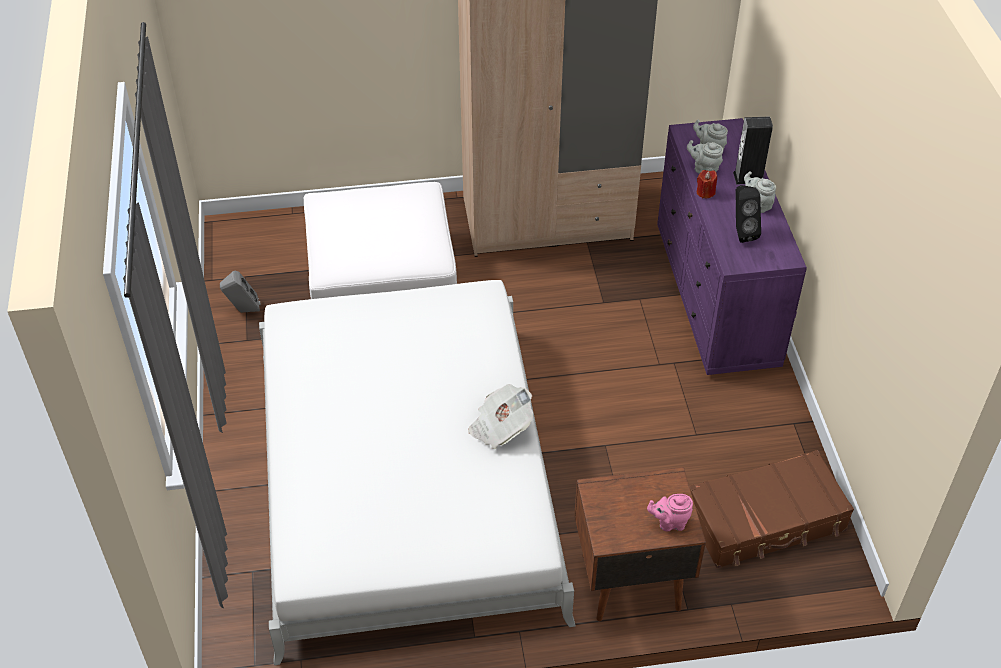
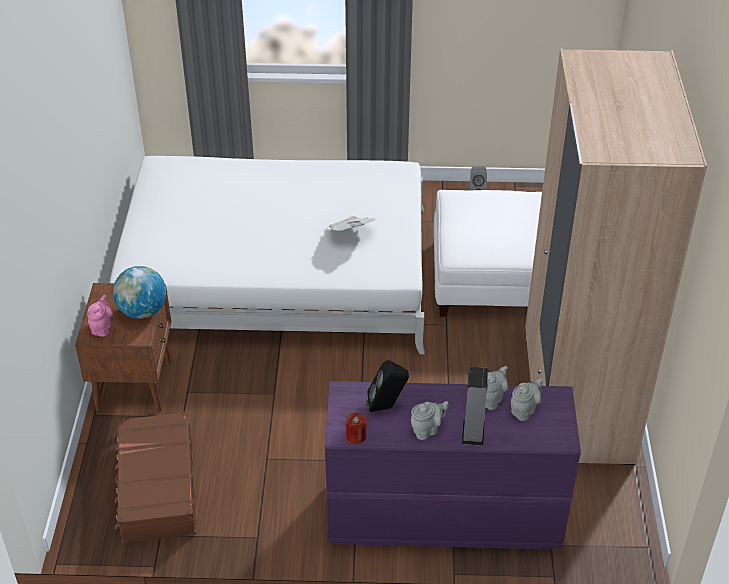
camera: 100 degrees right, 5 degrees down
(500, 427) = (248, 266): newspaper -> newspaper (351, 233)
(630, 489) = (142, 311): none -> globe
(705, 192) = (453, 392): red candle -> red candle (356, 436)

